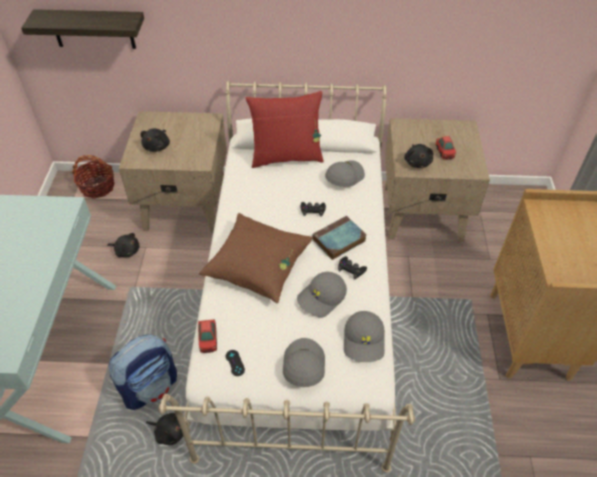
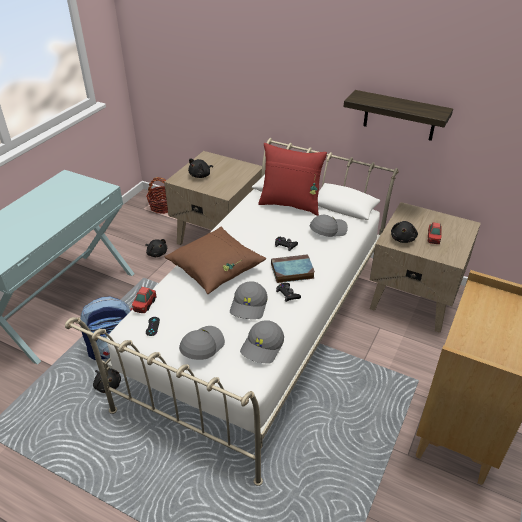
camera: 25 degrees right, 10 degrees down
(93, 29) = (182, 77): shelf -> shelf (399, 116)
(322, 298) = (249, 306): grey cap -> grey cap turned 60 degrees counterclockwise

